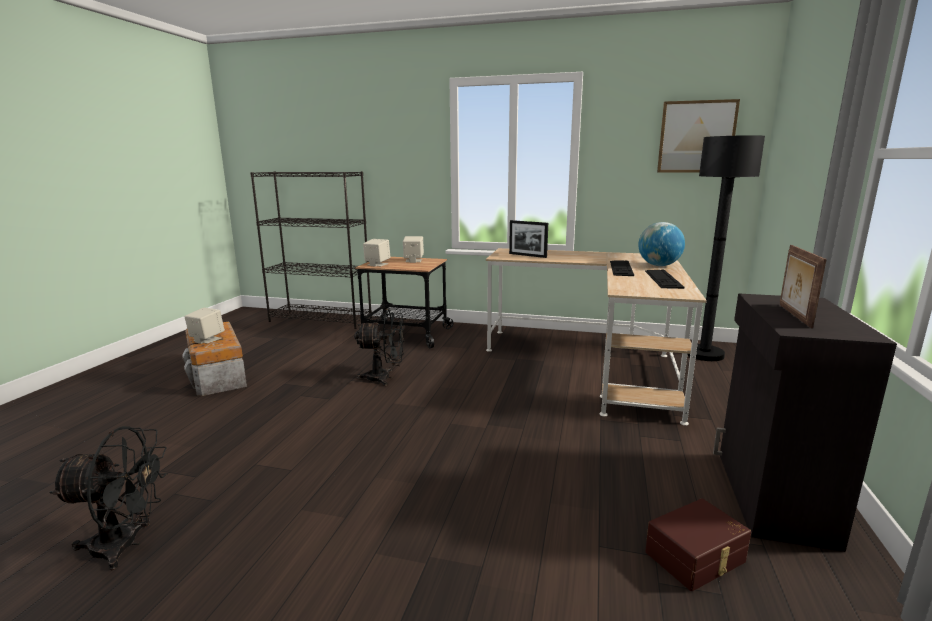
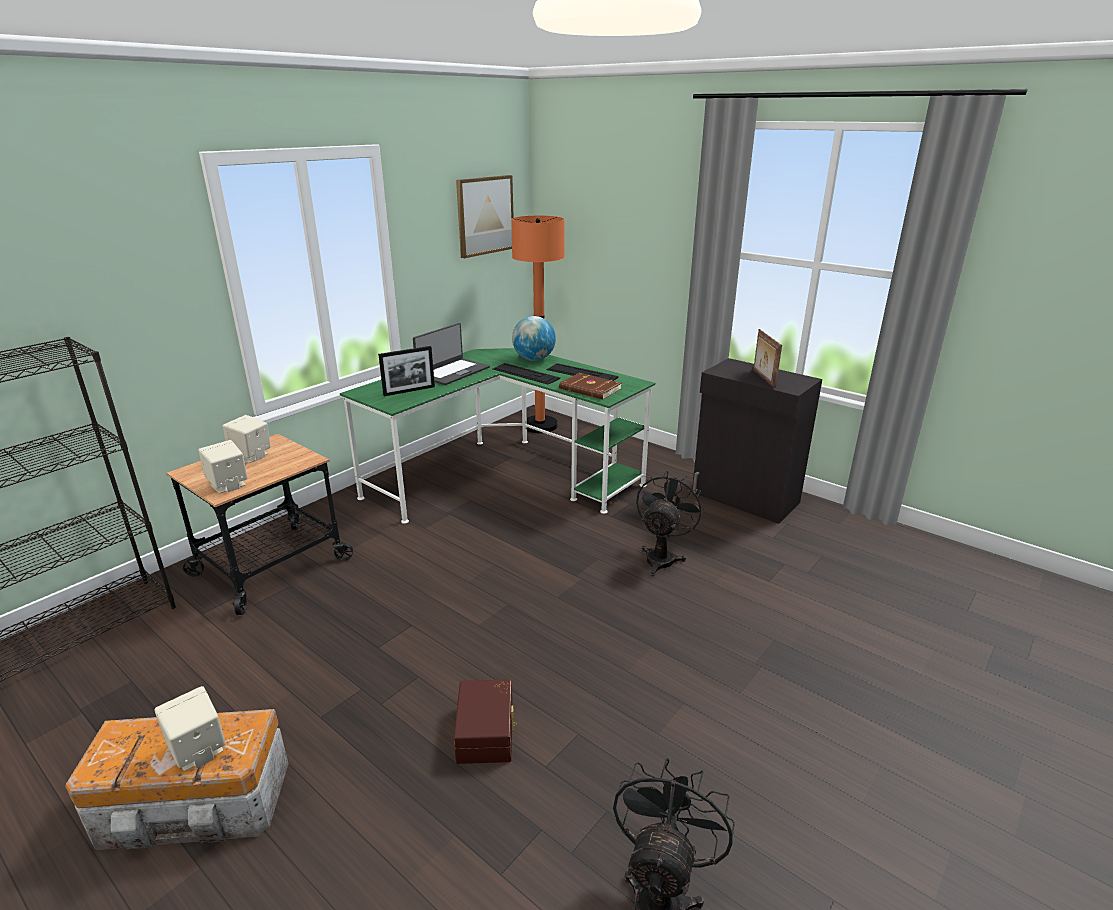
camera: 65 degrees left, 10 degrees up
(385, 378) = (401, 616): black fan -> black fan (662, 557)
(581, 256) = (452, 372): none -> laptop
(595, 362) = (503, 476): beige desk -> green desk
(631, 285) = (590, 389): none -> brown book
(697, 558) = (790, 550): brown storage box -> brown storage box (487, 732)
(704, 354) = (540, 426): black floor lamp -> orange floor lamp
(793, 315) = (763, 379): picture frame -> picture frame turned 45 degrees clockwise

